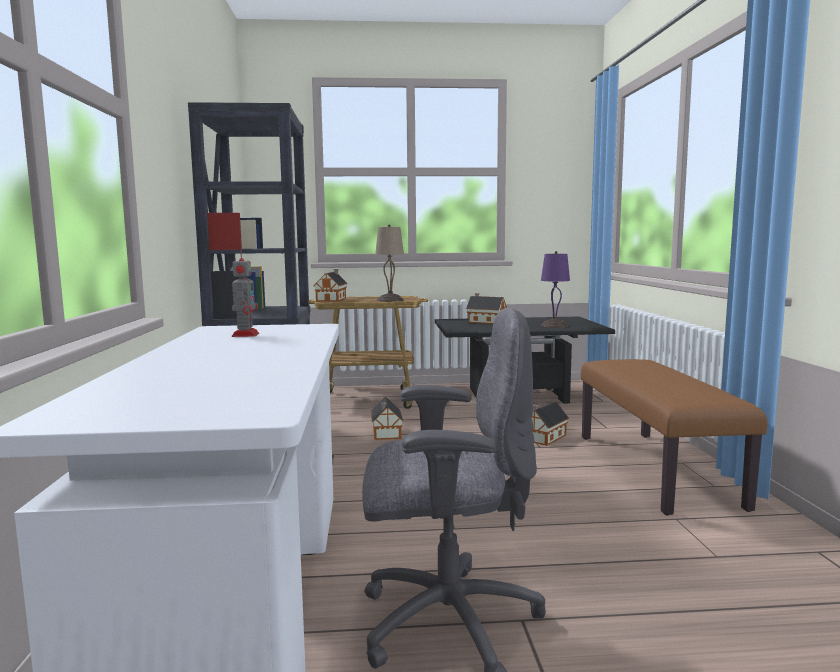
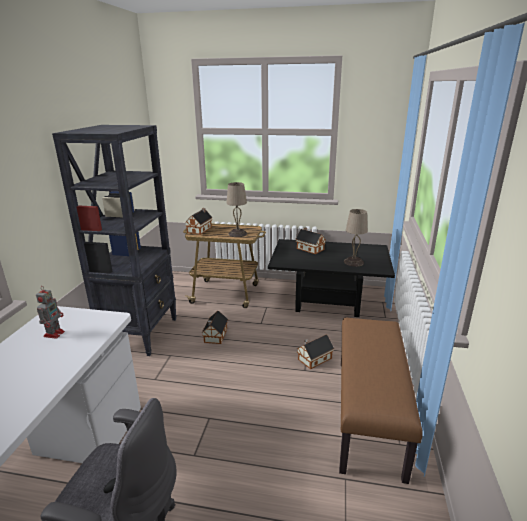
camera: 15 degrees right, 15 degrees up
(554, 326) = (353, 262): purple table lamp -> beige table lamp

